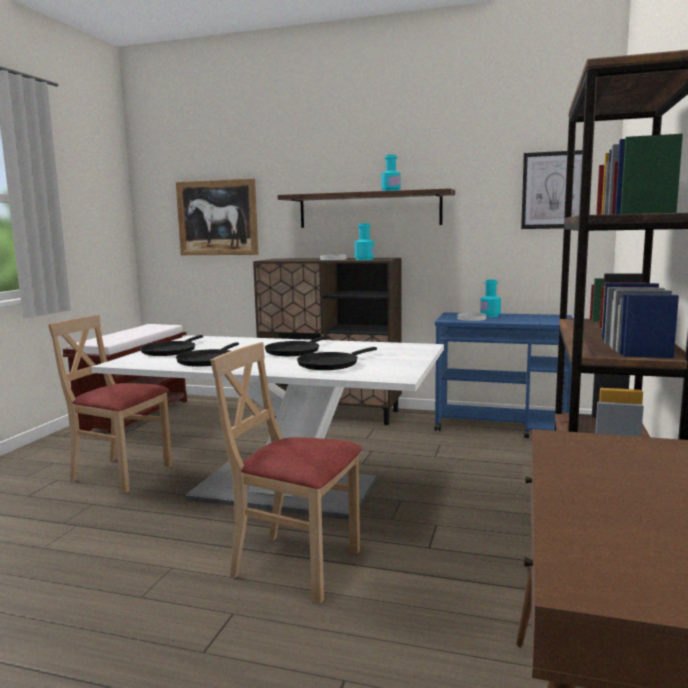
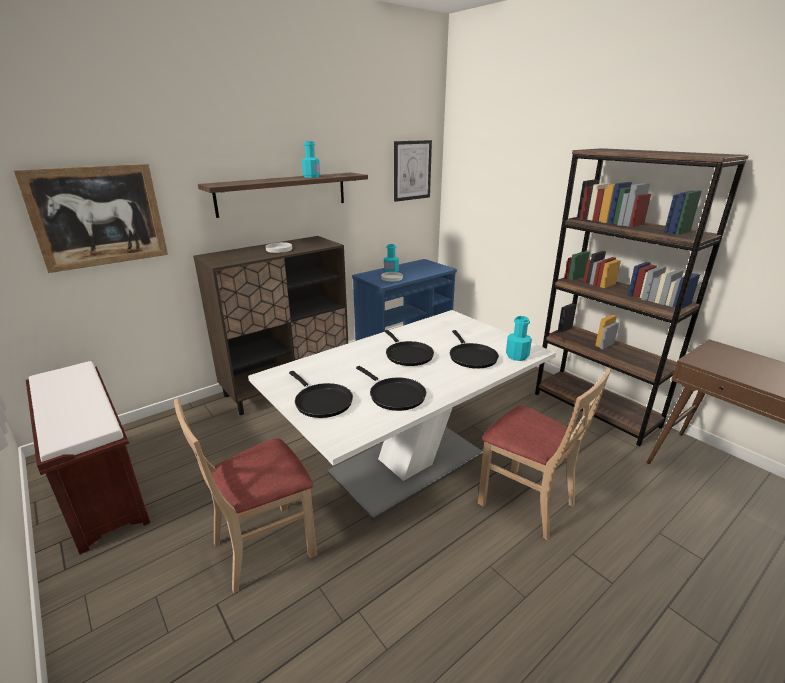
camera: 55 degrees left, 15 degrees up
(296, 565) = (526, 502): beige chair -> beige chair turned 105 degrees counterclockwise
(364, 259) = (313, 246): turquoise bottle -> turquoise bottle (517, 356)

